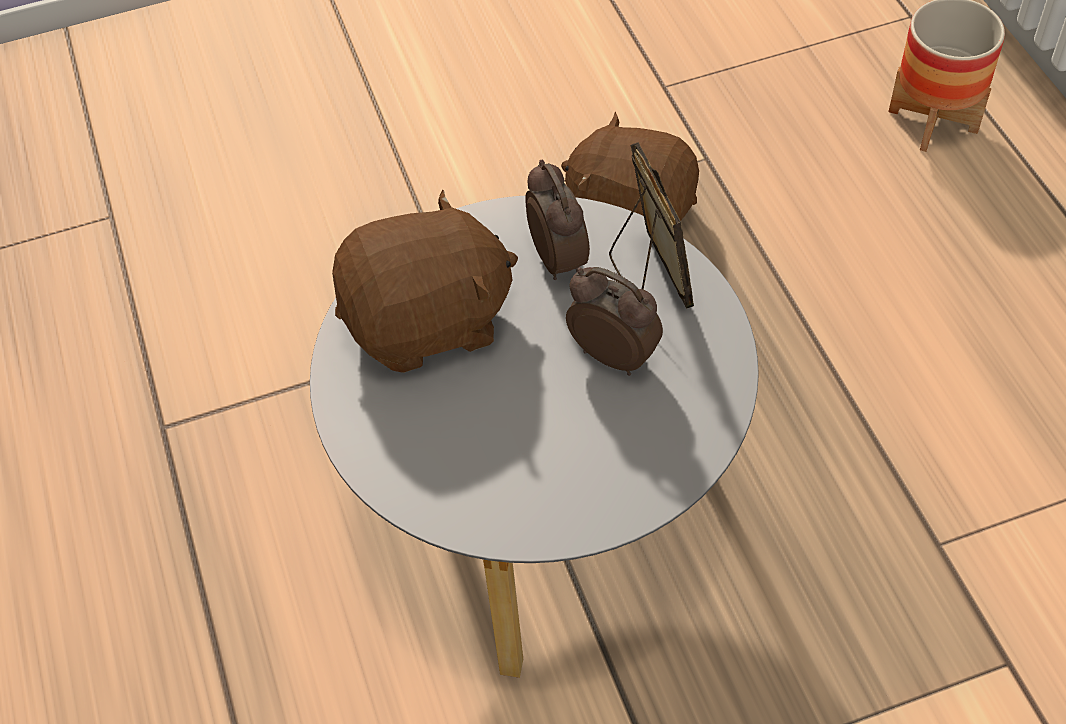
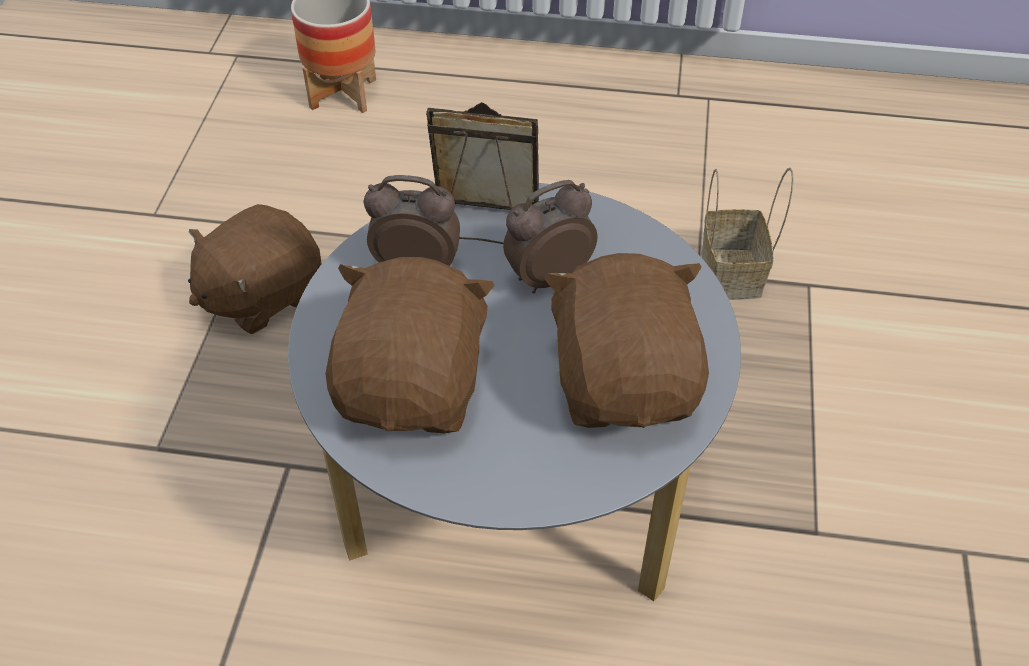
camera: 65 degrees left, 5 degrees down
(525, 466) = (625, 382): none -> brown plush toy
(960, 580) = (733, 276): none -> basket

